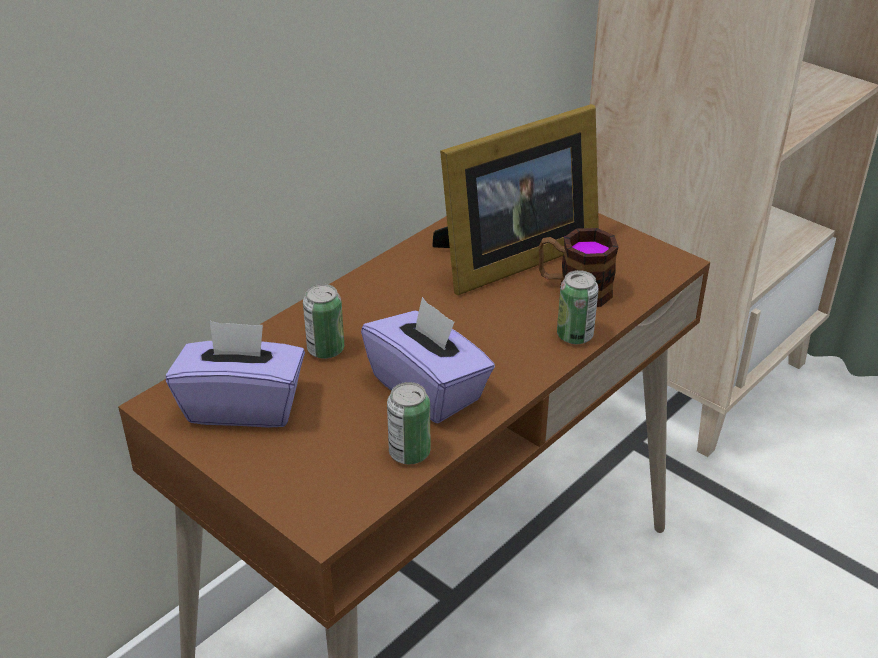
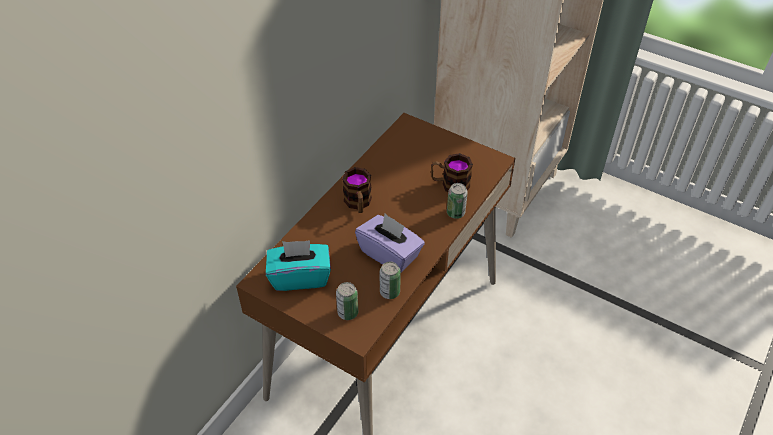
camera: 10 degrees left, 10 degrees up
(243, 406) = (300, 277): purple tissue box -> turquoise tissue box
(326, 350) = (332, 238): can -> can (348, 313)
(392, 302) = (358, 204): none -> mug
(510, 258) = (413, 168): picture frame -> none

